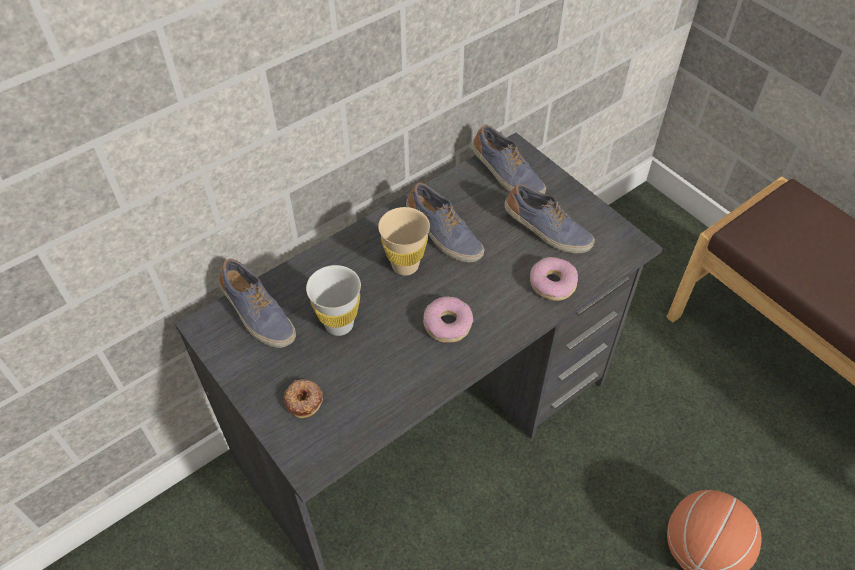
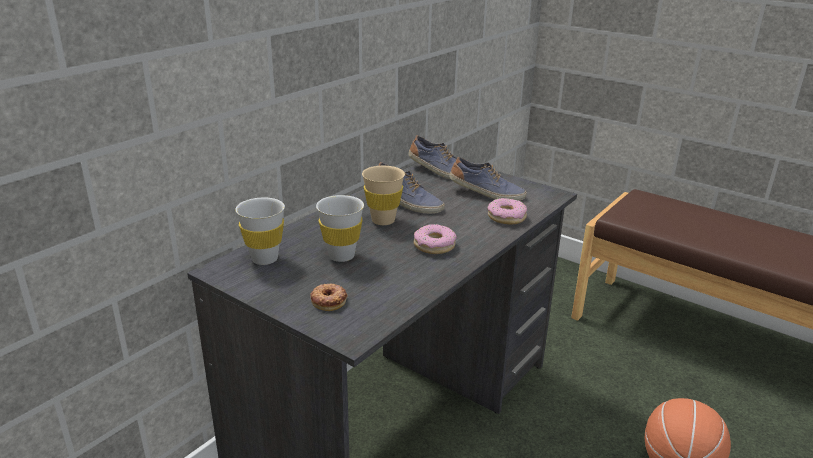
camera: 15 degrees left, 25 degrees down
(257, 315) = (264, 259): shoe -> white cup

